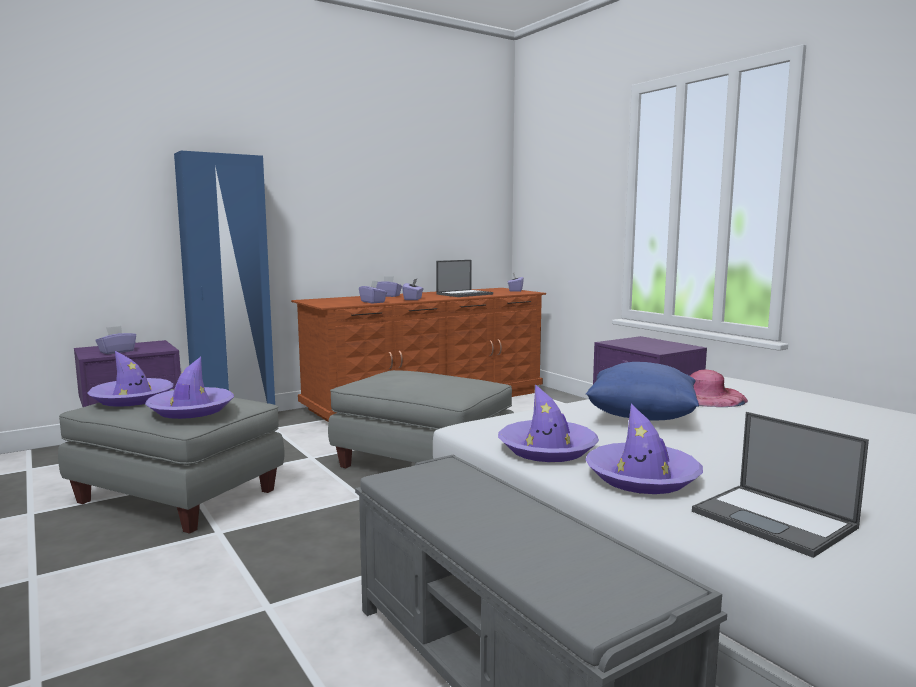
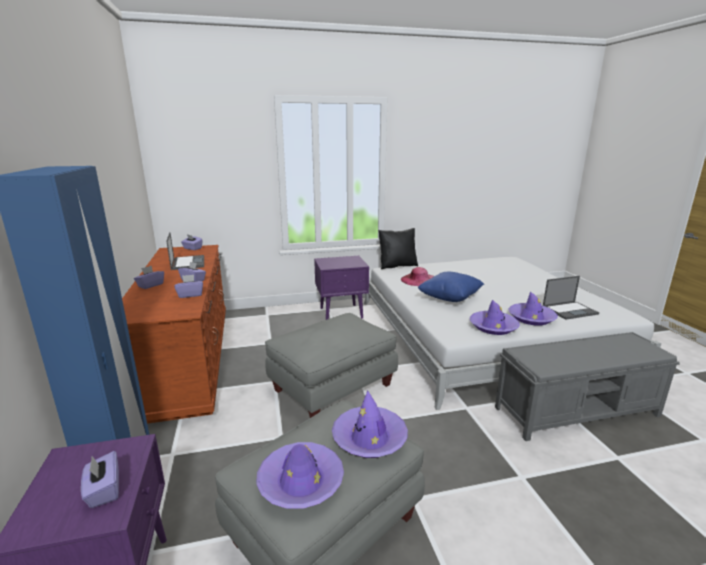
camera: 70 degrees left, 10 degrees up
(759, 382) = (397, 265): none -> black pillow

